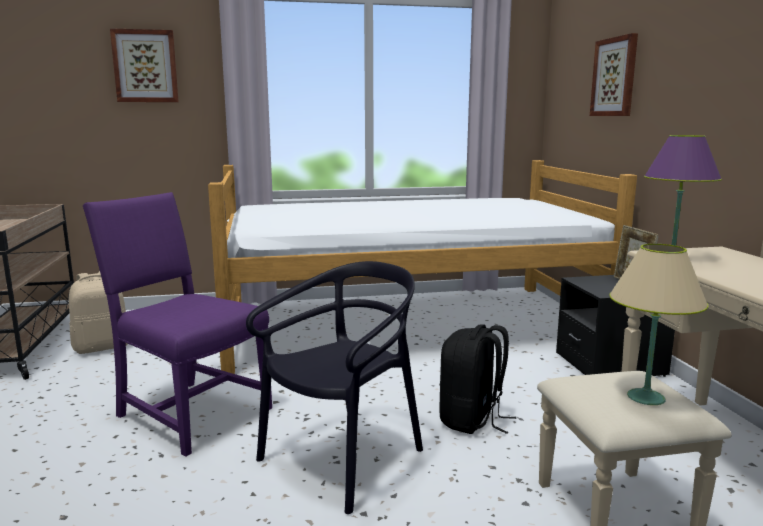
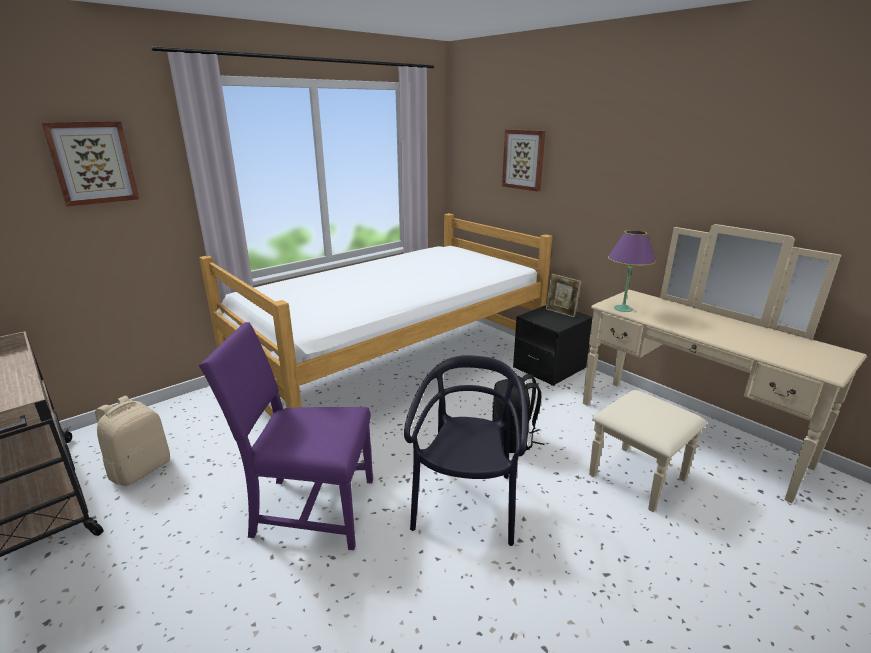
camera: 30 degrees left, 10 degrees up
(645, 397) = (662, 413): beige table lamp -> none

